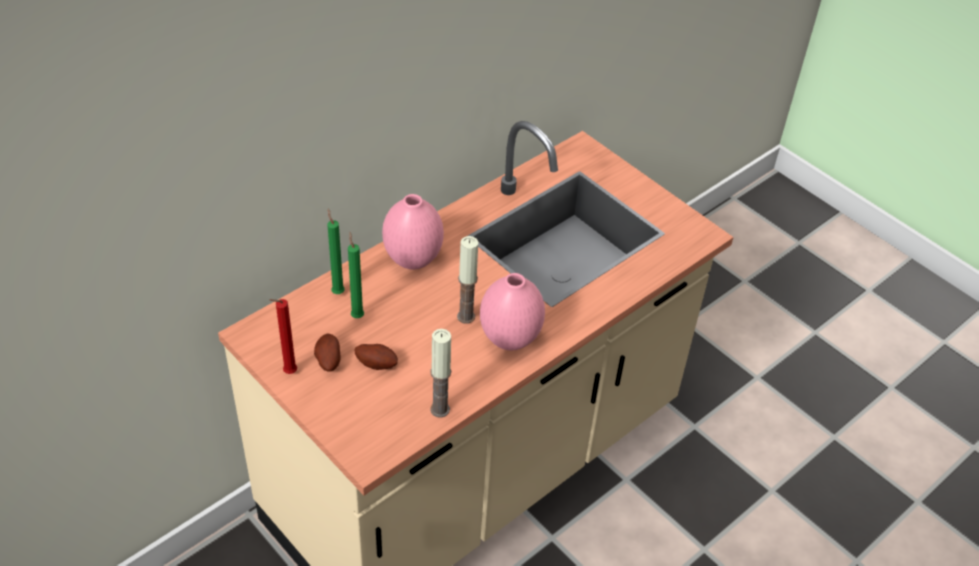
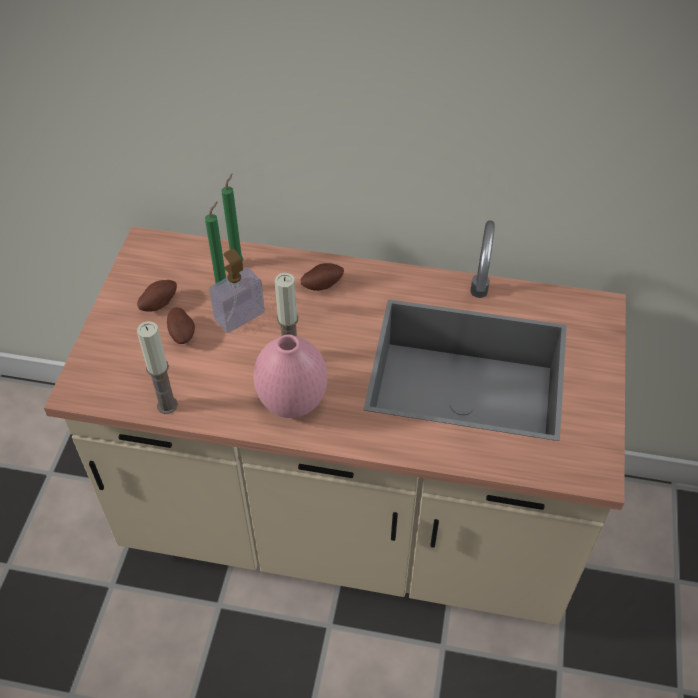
camera: 55 degrees right, 5 degrees up
(288, 373) = (125, 289): red candle -> none
(395, 321) = (239, 316): none -> soap dispenser
(414, 260) = (322, 284): pink vase -> potato

